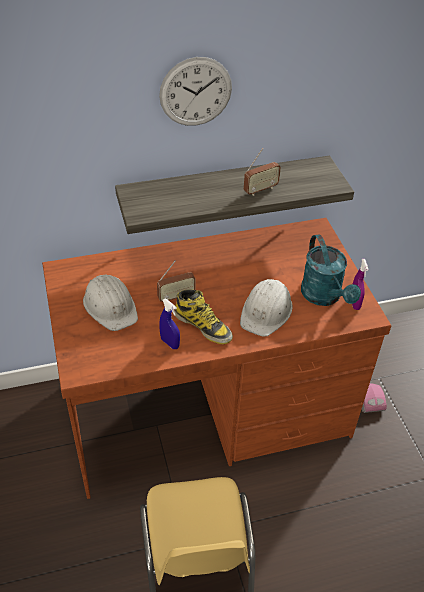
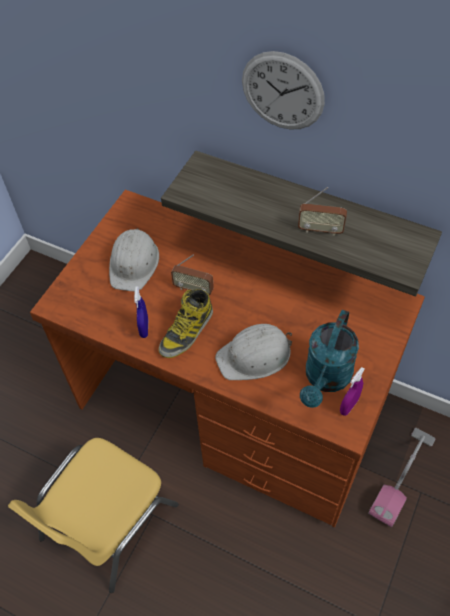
camera: 45 degrees right, 10 degrees up
(203, 326) = (187, 331): boot -> boot turned 45 degrees clockwise

